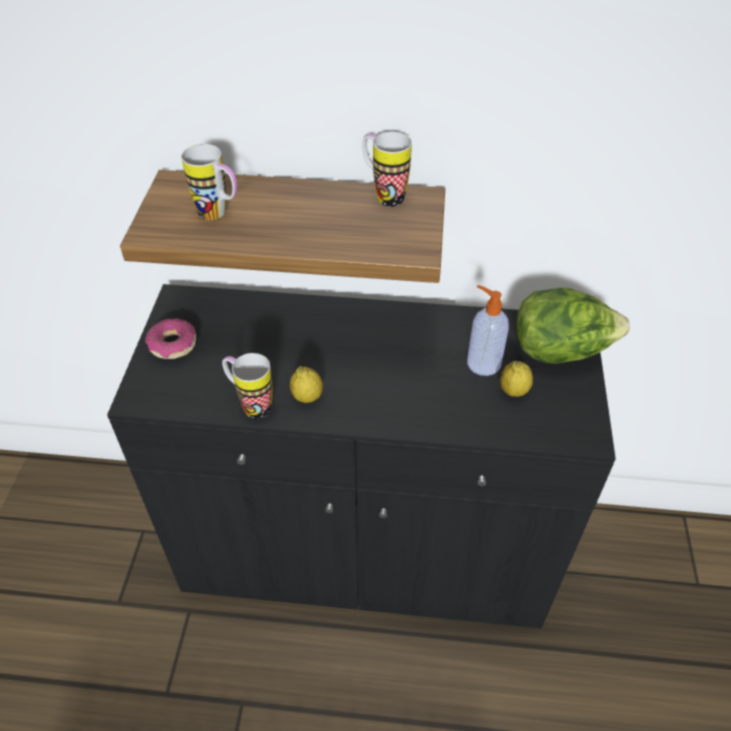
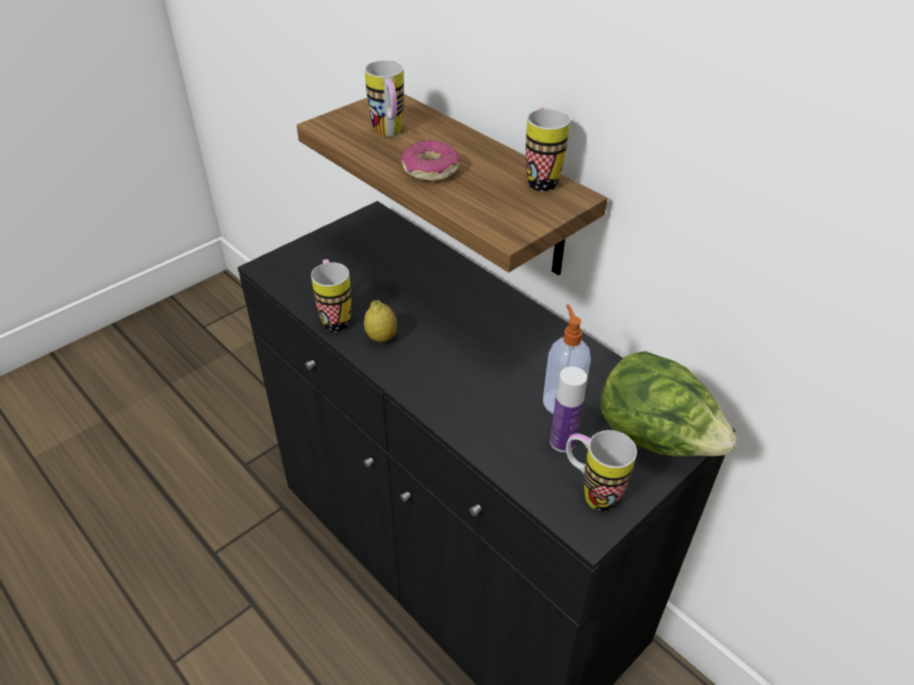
camera: 40 degrees right, 5 degrees down
(172, 345) = (332, 245): donut -> donut (430, 170)
(513, 391) = (562, 442): lemon -> bottle
(565, 413) = (590, 493): none -> mug

